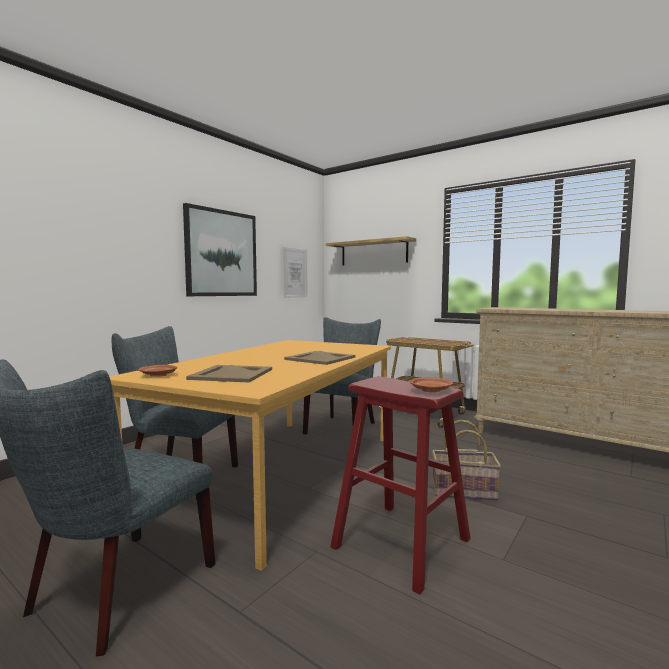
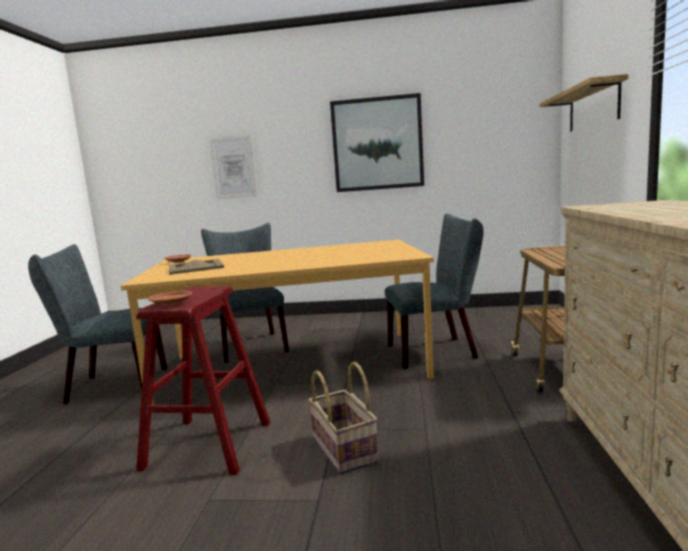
camera: 60 degrees right, 5 degrees up
(295, 273) = (495, 152): picture -> picture (233, 167)
(319, 358) = (296, 263): beige tray -> none

